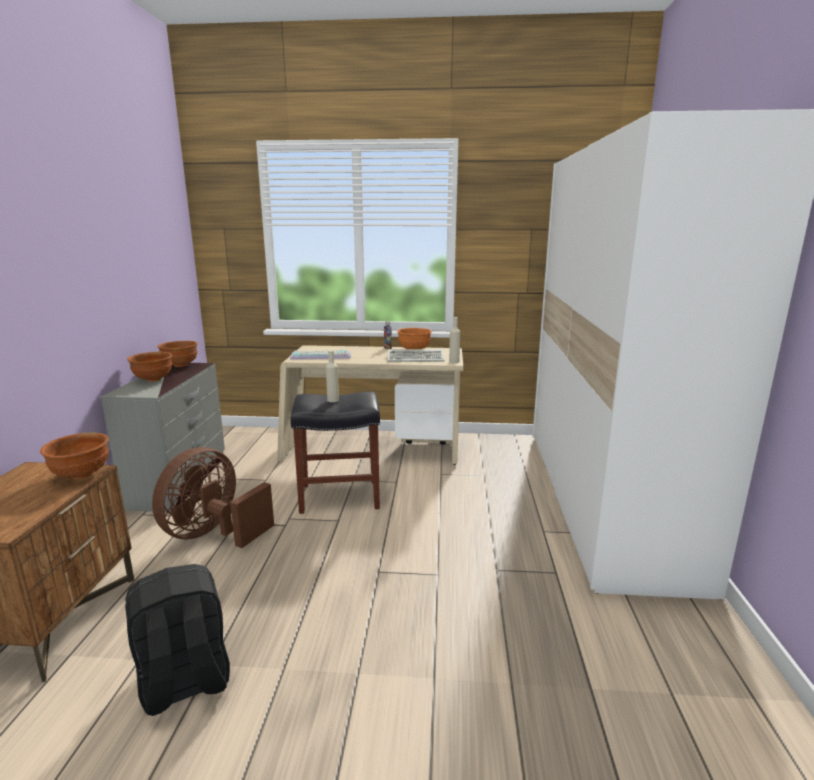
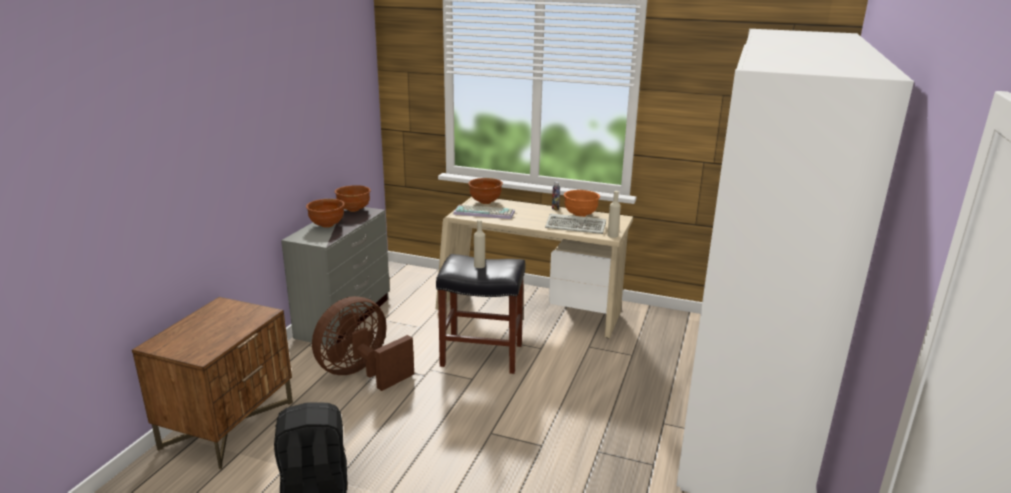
camera: 15 degrees right, 5 degrees up
(80, 475) = (256, 315): brown bowl -> brown bowl (485, 202)

